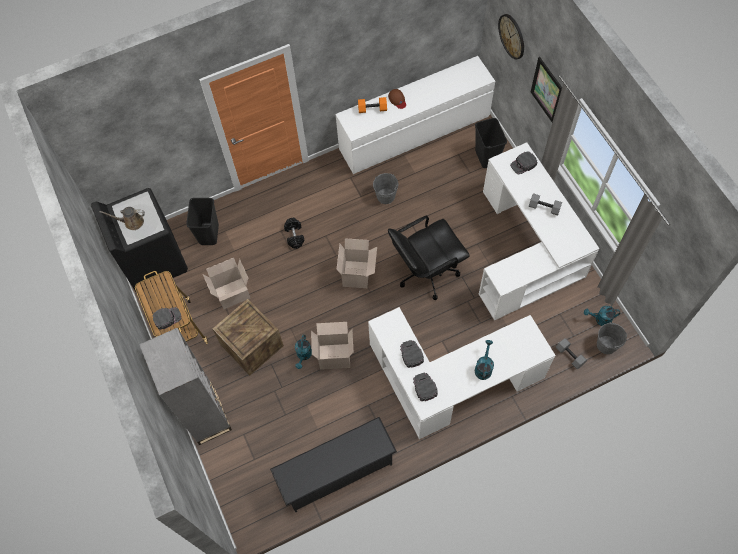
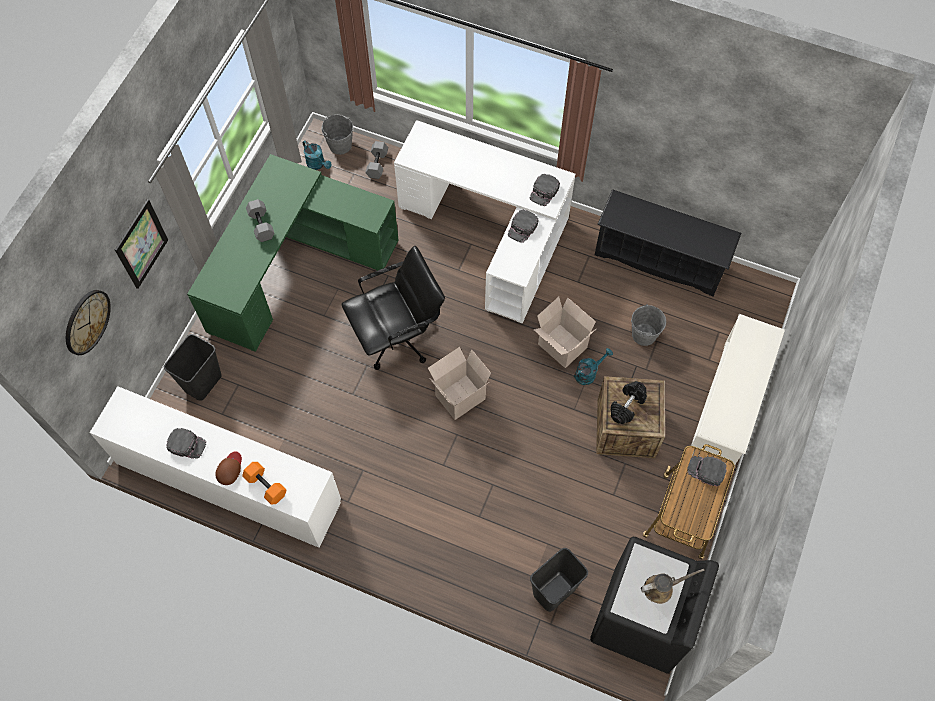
camera: 135 degrees left, 0 degrees up
(131, 222) = (661, 588): brown watering can -> brown watering can turned 60 degrees counterclockwise
(206, 415) = (727, 407): grey bookcase -> white shoe rack
(232, 294) = (595, 497): cardboard box -> none
(294, 236) = (472, 496): black dumbbell -> black dumbbell (627, 405)
(385, 196) = (340, 444): grey bucket -> grey bucket (644, 334)
(426, 271) = (397, 336): black office chair -> black office chair turned 45 degrees counterclockwise
(483, 367) = (480, 162): turquoise watering can -> none
(523, 164) = (221, 277): black cap -> black cap (187, 444)
(527, 251) = (293, 267): white desk -> green desk

